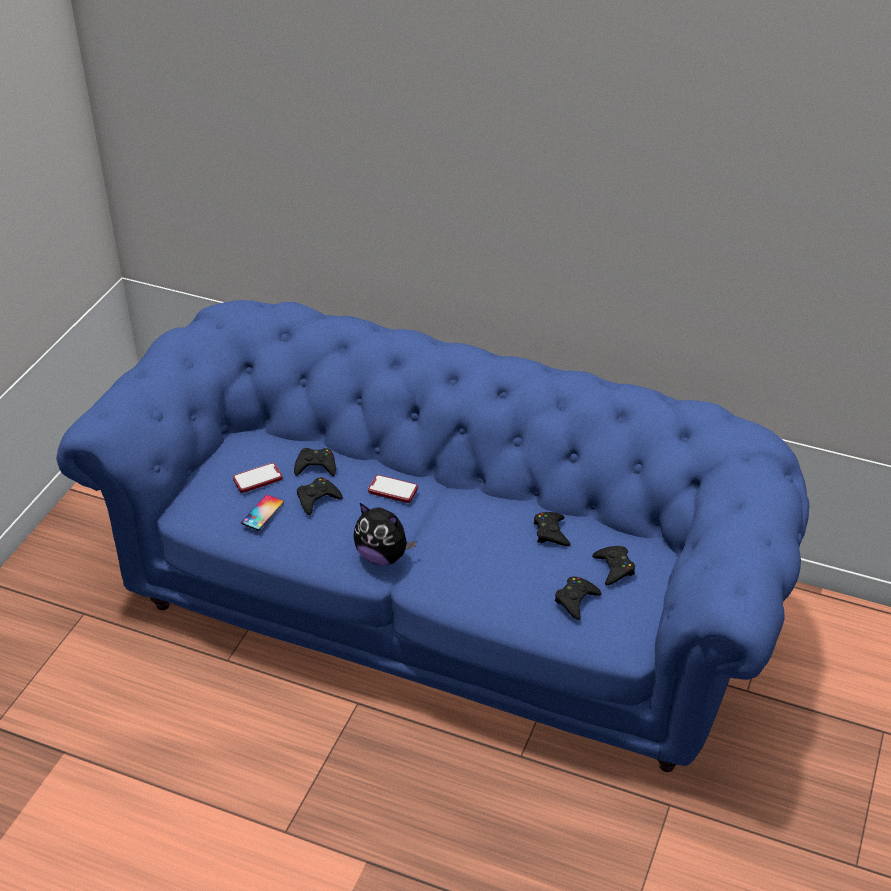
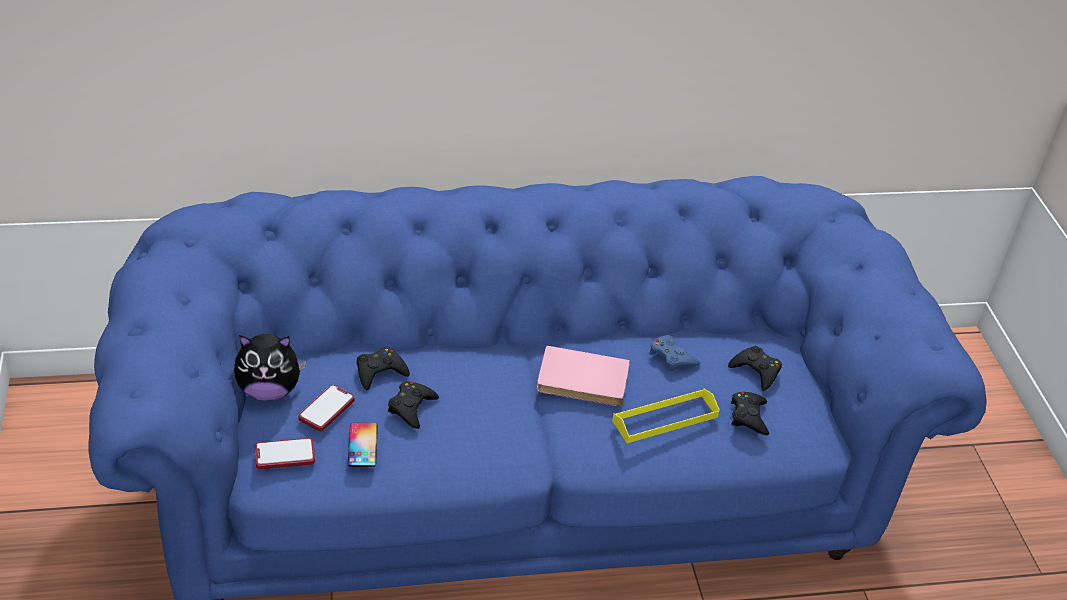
camera: 35 degrees left, 0 degrees up
(383, 556) = (524, 444): plush toy -> plush toy (269, 390)
(393, 490) = (482, 369): phone -> phone (285, 455)
(462, 525) = (582, 381): none -> pink book
(503, 576) = (665, 419): none -> yellow tray
(551, 532) = (671, 357): black game controller -> blue game controller

